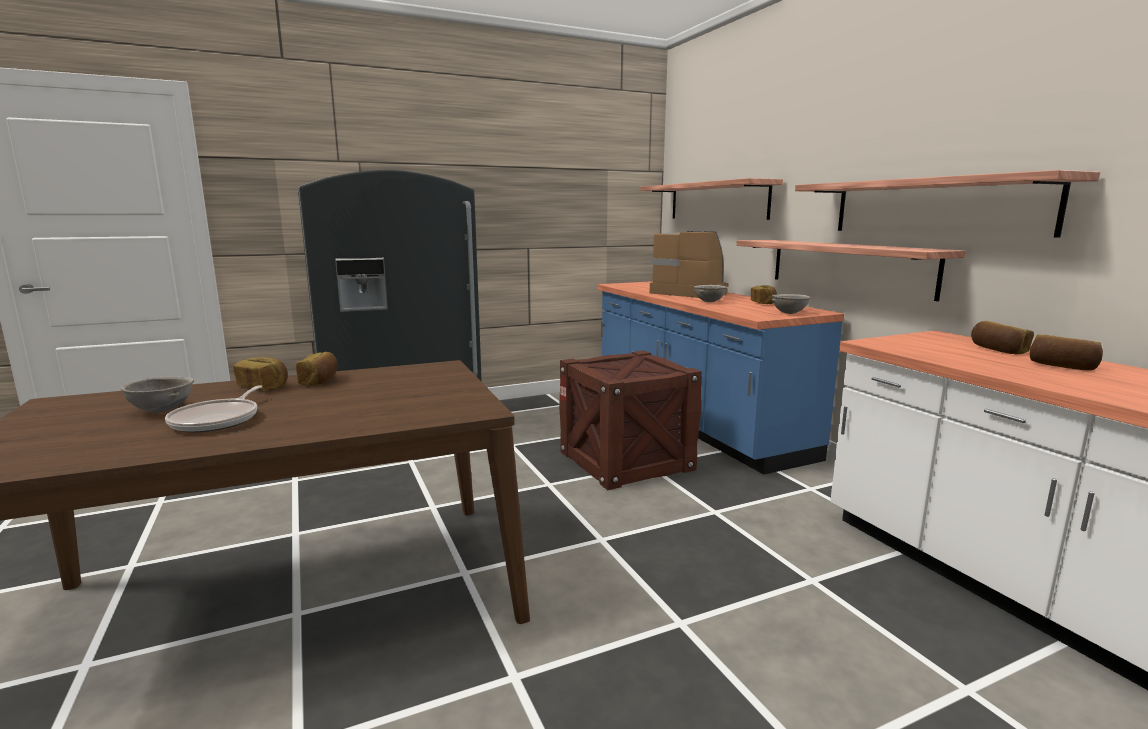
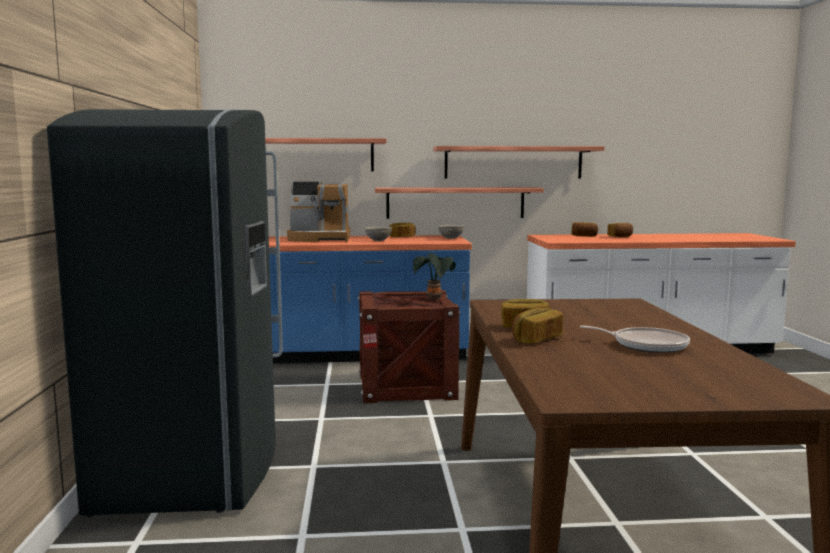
camera: 70 degrees left, 5 degrees down
(163, 410) = (612, 360): grey bowl -> none
(649, 374) = (434, 299): none -> potted plant
(690, 292) = (320, 239): coffee machine -> coffee machine turned 150 degrees counterclockwise

